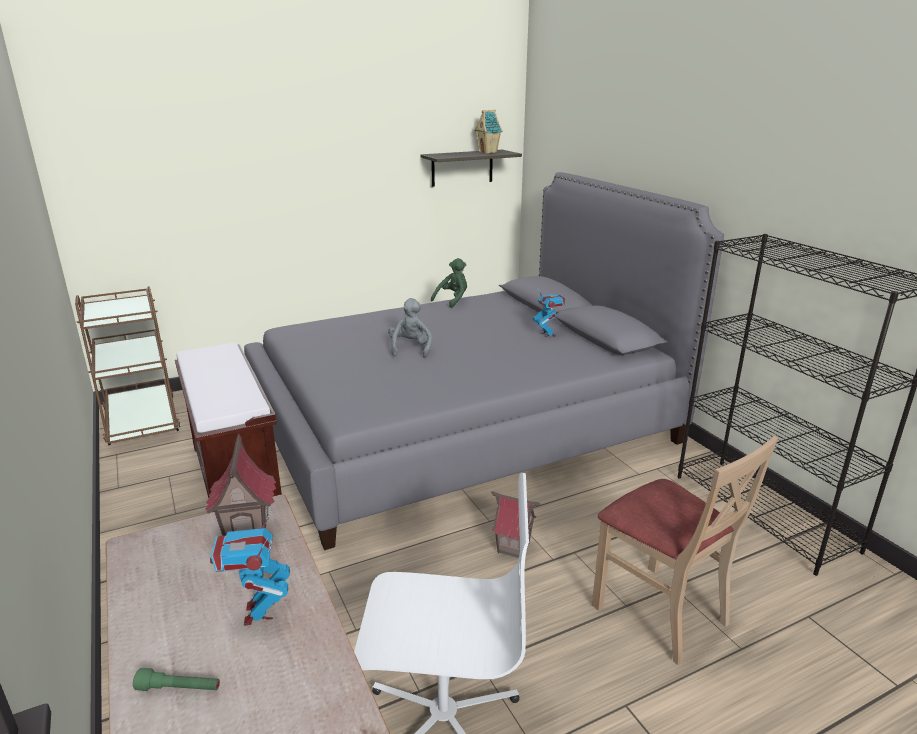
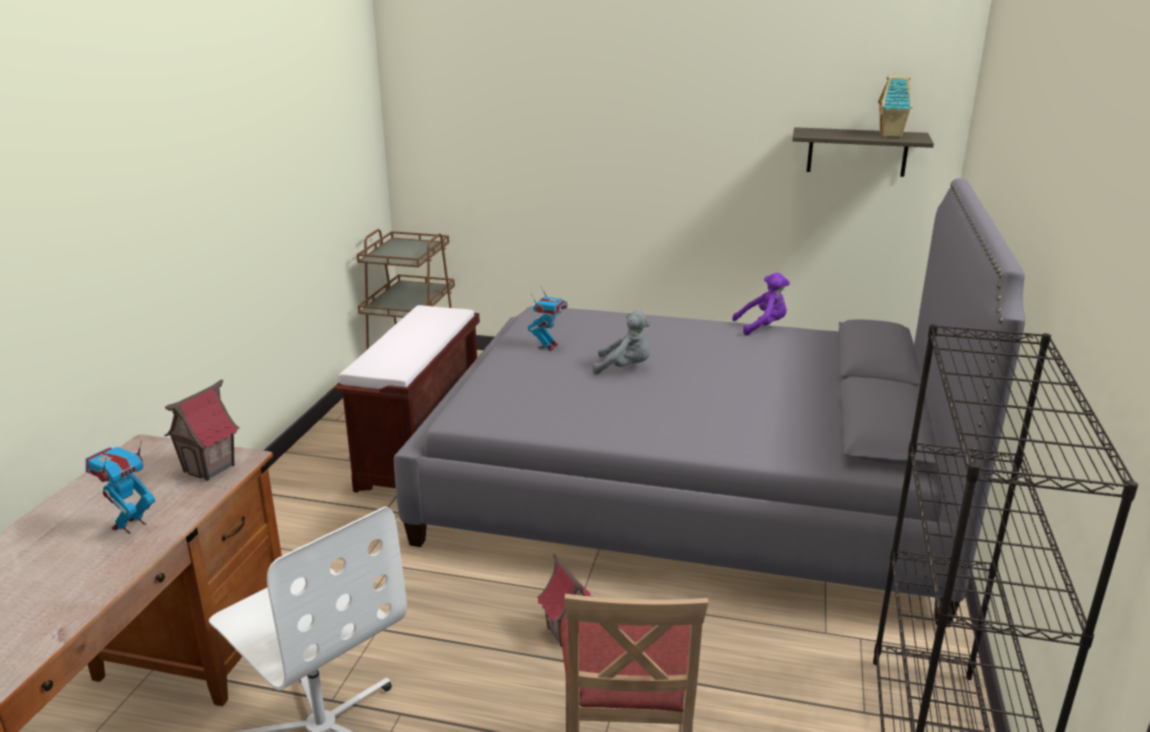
camera: 40 degrees right, 0 degrees up
(179, 689) = (31, 545): green flashlight -> none
(410, 349) = (625, 368): grey plush toy -> grey plush toy turned 60 degrees clockwise
(452, 300) = (762, 327): green plush toy -> purple plush toy
(548, 334) = (808, 402): toy robot -> toy robot (548, 346)

